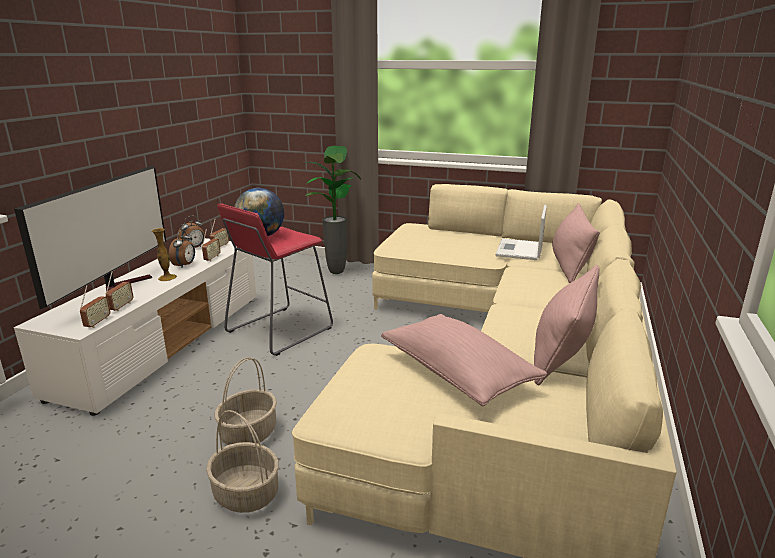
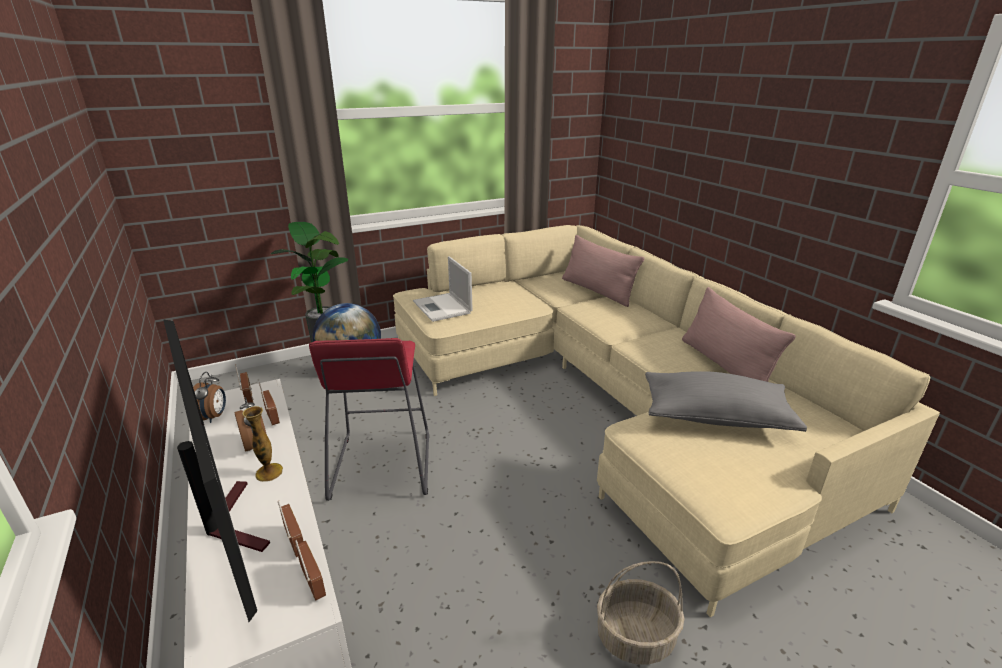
camera: 45 degrees left, 5 degrees up
(249, 433) = (540, 585): basket -> none
(457, 374) = (715, 417): pink pillow -> grey pillow
(520, 250) = (543, 289): laptop -> laptop (443, 308)

